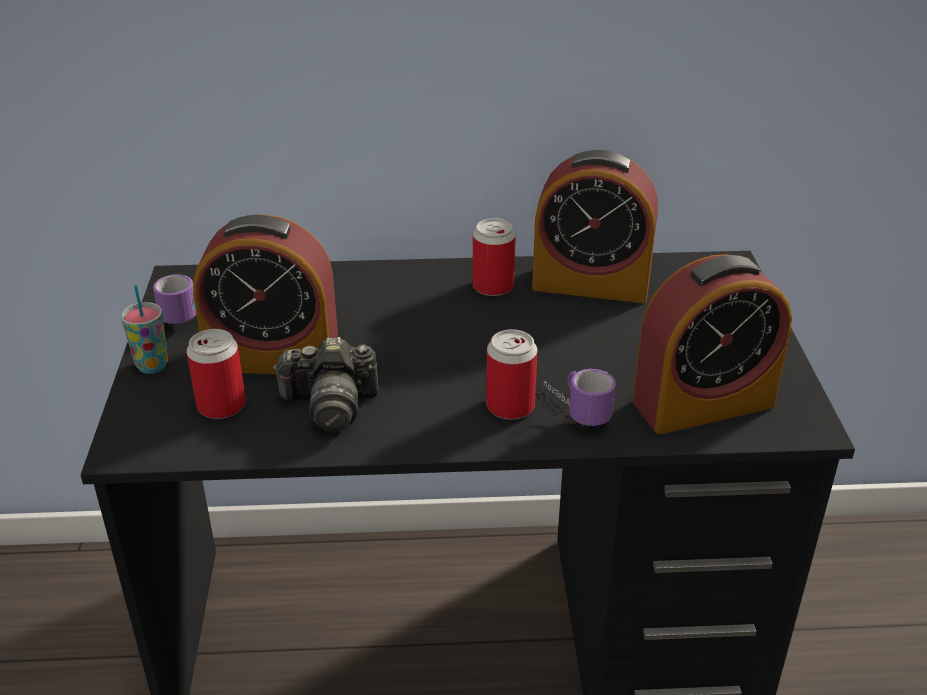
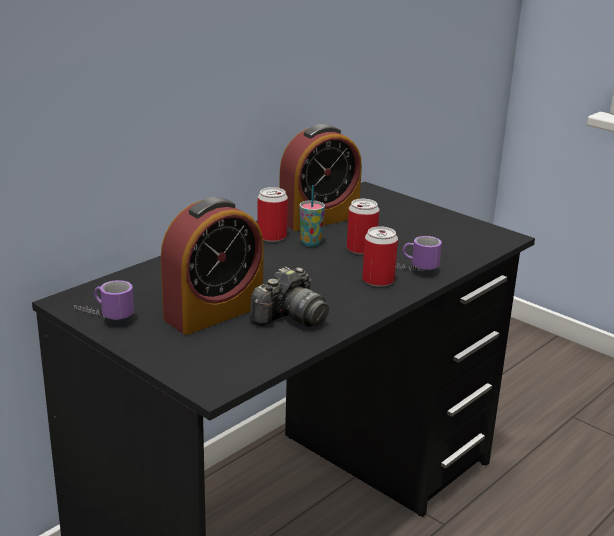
camera: 45 degrees left, 10 degrees down
(152, 366) = (145, 347): cup -> cup (310, 243)
(221, 405) = (229, 344): can -> can (361, 249)
(703, 403) = (455, 245): alarm clock -> none

